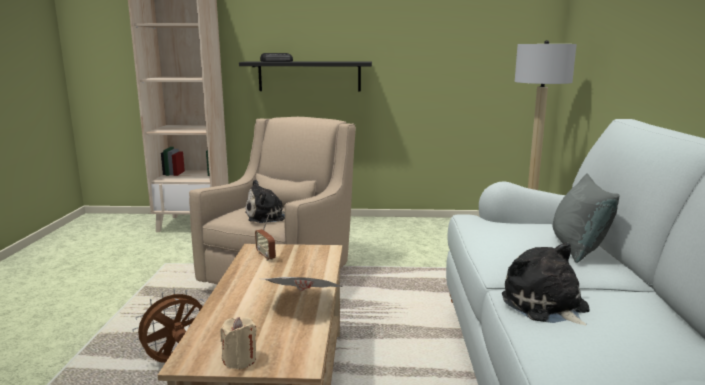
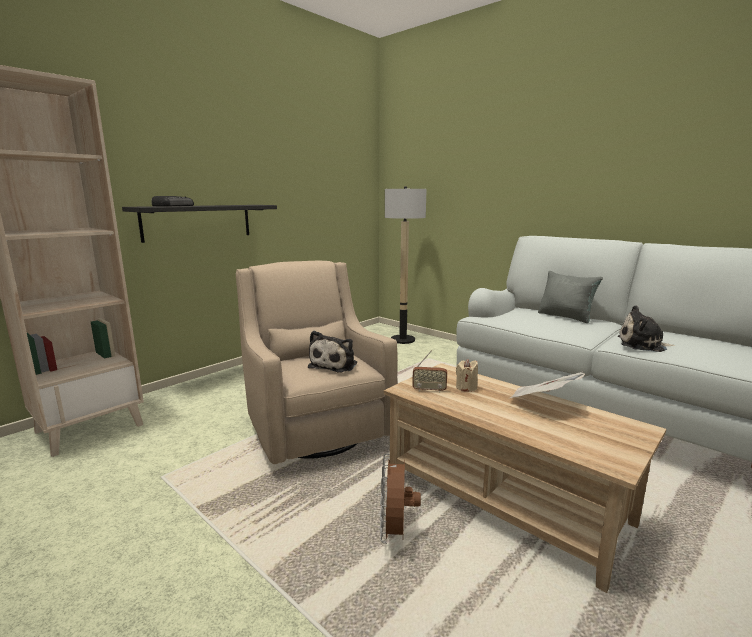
camera: 50 degrees left, 0 degrees up
(240, 360) = (627, 447): beige candle -> beige candle (466, 387)

